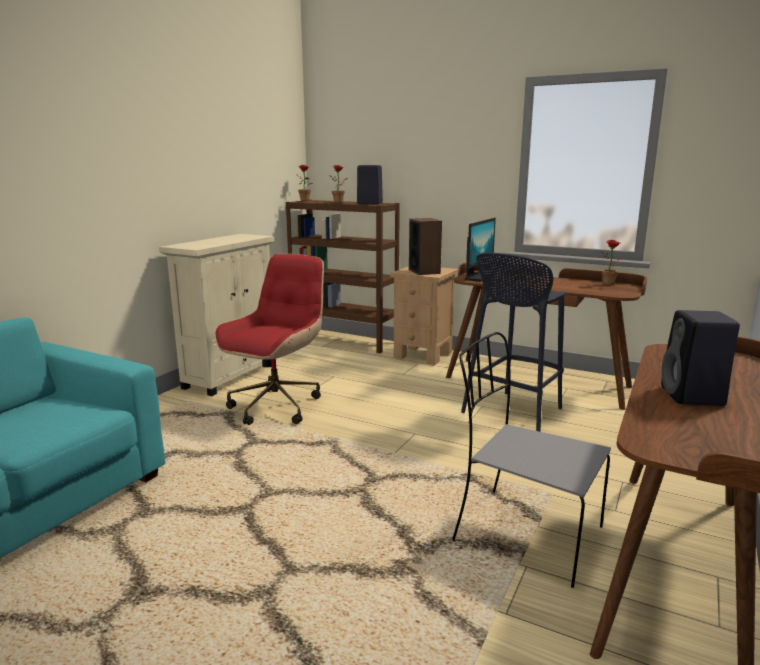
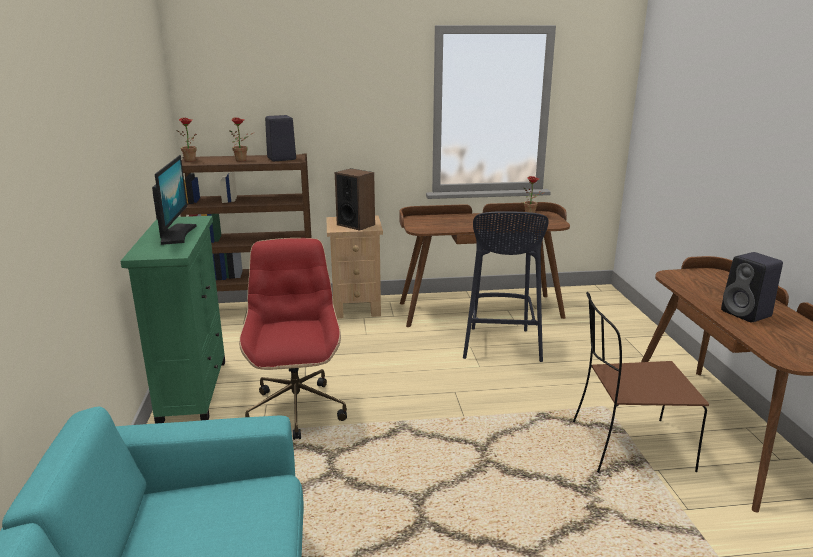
camera: 35 degrees left, 5 degrees up
(230, 376) = (192, 390): beige cabinet -> green cabinet
(478, 276) = (422, 224): monitor -> monitor (176, 234)
(524, 533) = (627, 445): grey chair -> brown chair

